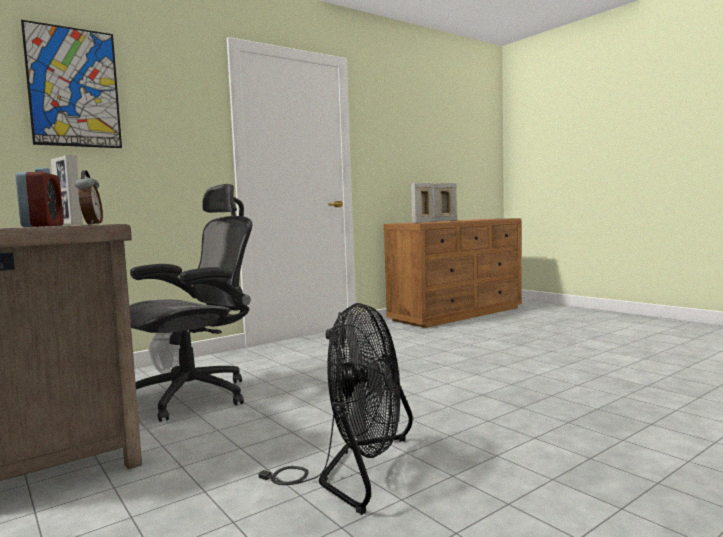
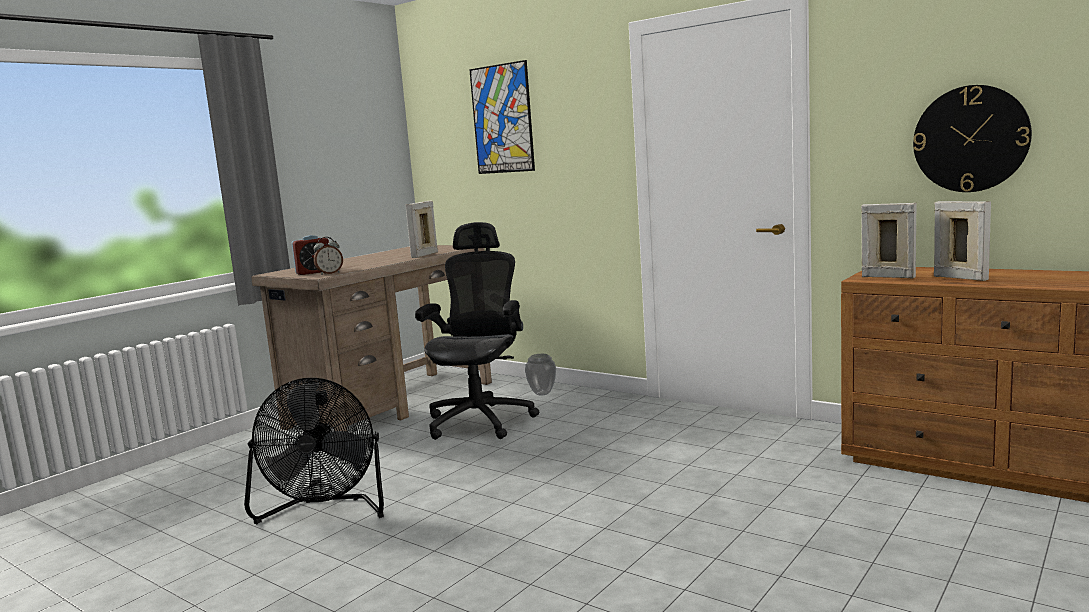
camera: 75 degrees right, 5 degrees up
(196, 395) = (481, 420): office chair -> office chair turned 105 degrees counterclockwise
(415, 157) = (970, 139): none -> wall clock

